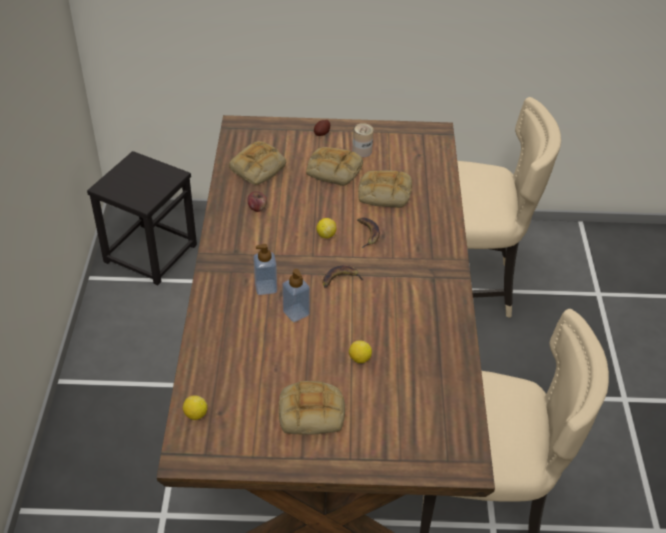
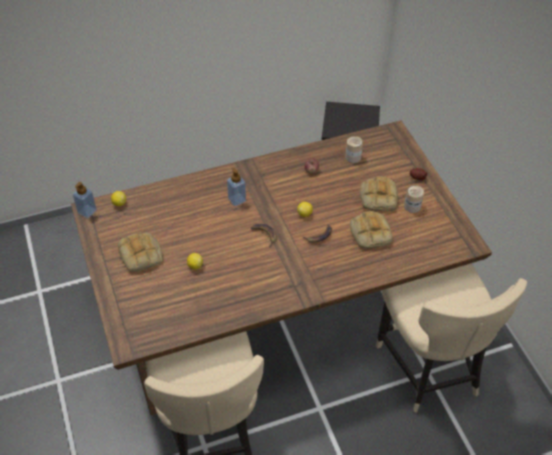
camera: 70 degrees right, 5 degrees up
(258, 168) = (353, 157): bread -> can
(296, 313) = (221, 222): soap dispenser -> soap dispenser (87, 211)

